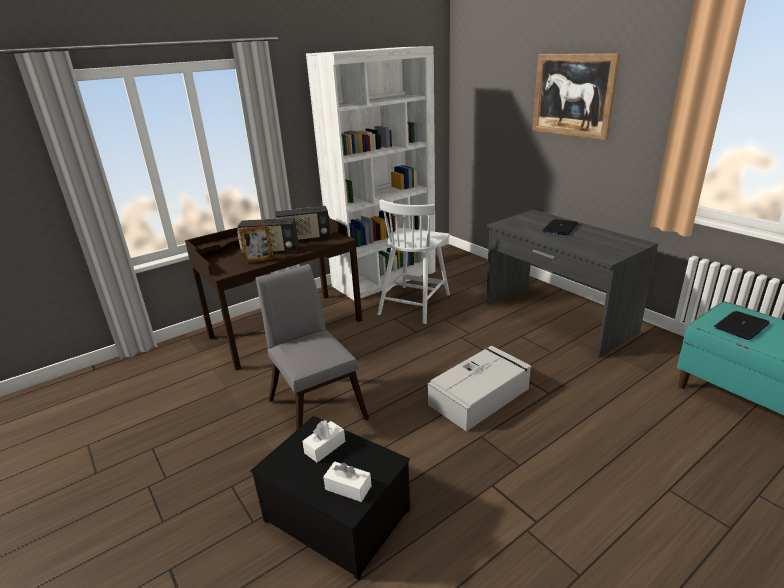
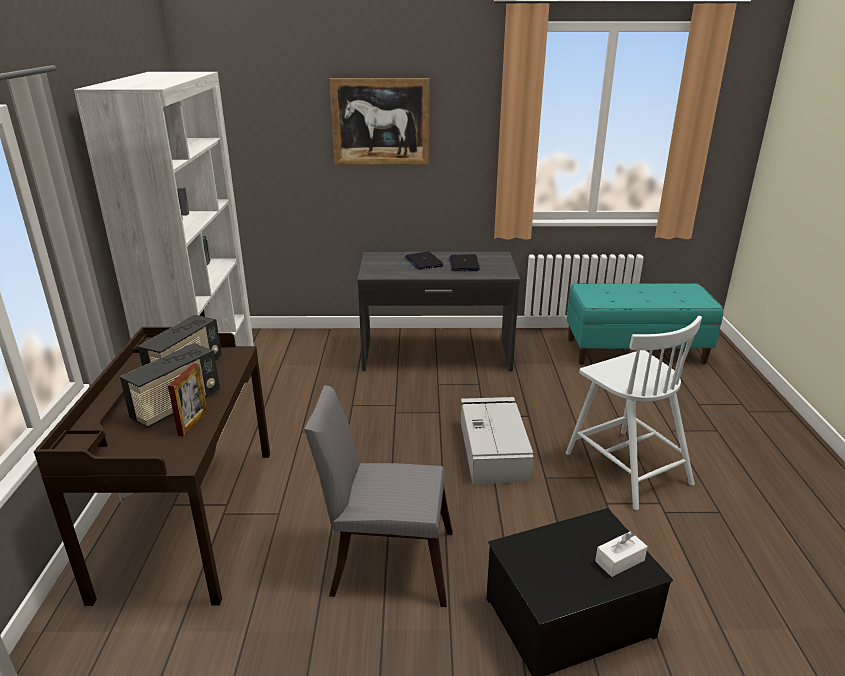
camera: 55 degrees left, 0 degrees up
(325, 447) = (549, 553): white tissue box -> none
(414, 303) = (295, 406): white chair -> white chair (626, 467)
(741, 326) = (607, 296): laptop -> laptop (464, 264)

